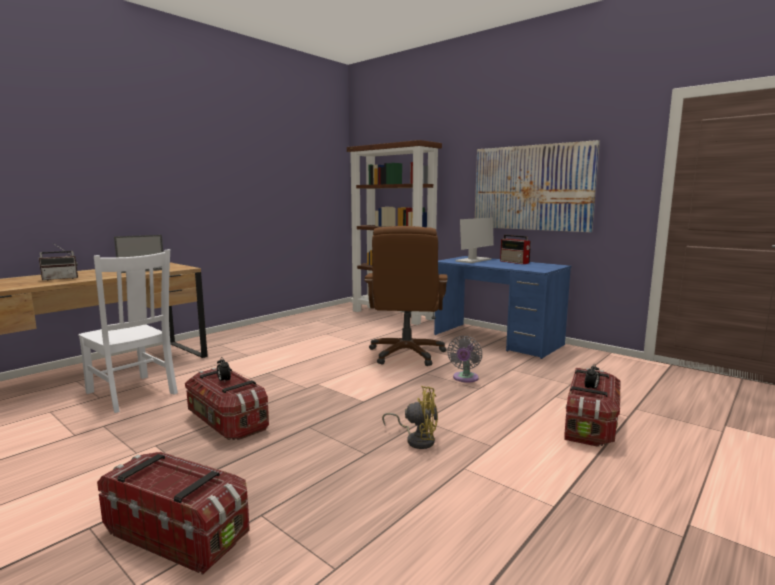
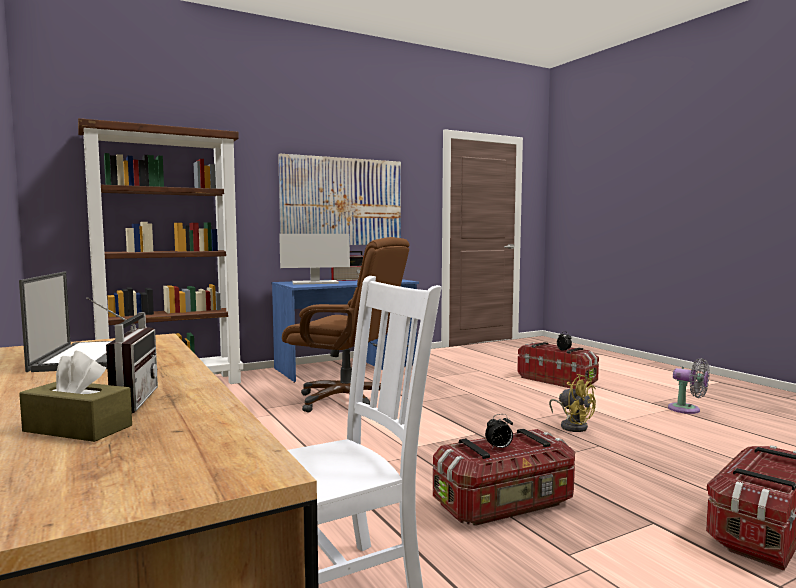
camera: 70 degrees left, 5 degrees down
(32, 280) = (78, 428): none -> brown tissue box
(417, 439) = (572, 426): yellow fan -> yellow fan turned 105 degrees clockwise
(465, 378) = (443, 393): grey fan -> grey fan (687, 410)
(473, 260) = (314, 283): monitor -> monitor turned 105 degrees clockwise

